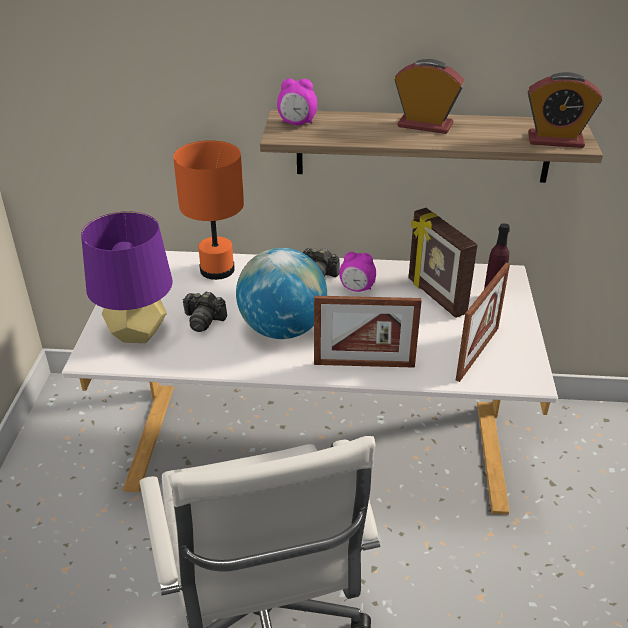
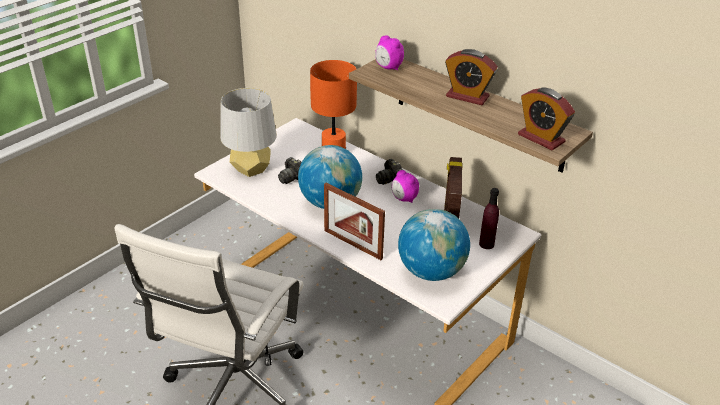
camera: 35 degrees right, 0 degrees up
(137, 333) = (251, 169): purple table lamp -> grey table lamp
(425, 125) = (467, 96): alarm clock -> alarm clock turned 150 degrees clockwise
(477, 353) = (431, 271): picture frame -> globe

